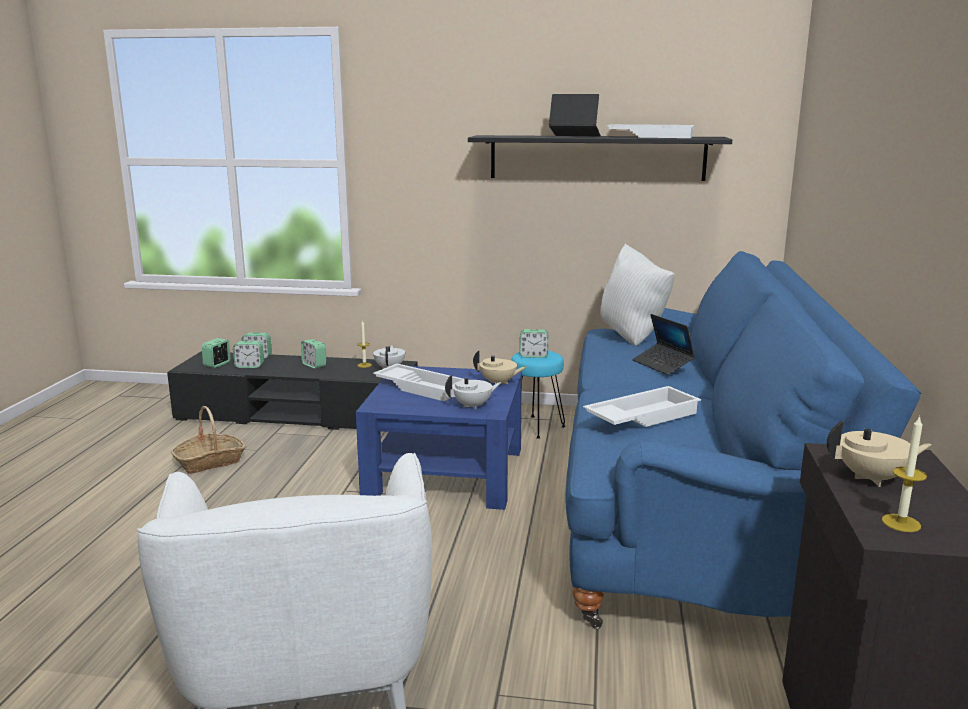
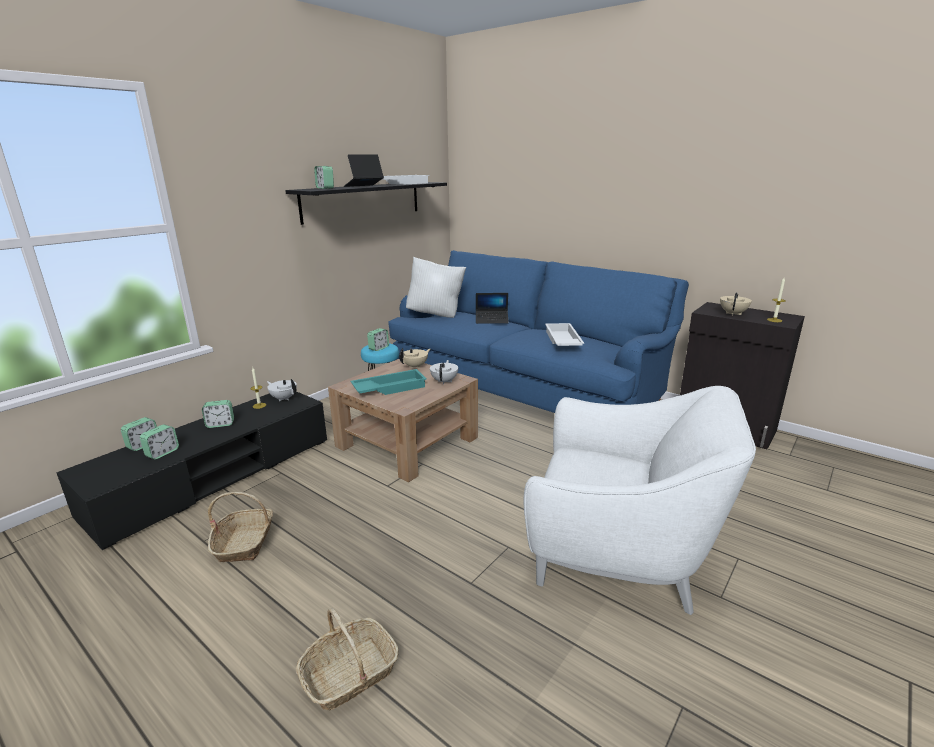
camera: 60 degrees left, 5 degrees up
(60, 562) = (350, 674): none -> basket
(217, 364) = (123, 468): alarm clock -> alarm clock (325, 188)
(421, 387) = (389, 388): white tray -> turquoise tray
(445, 472) = (407, 442): blue coffee table -> brown coffee table

